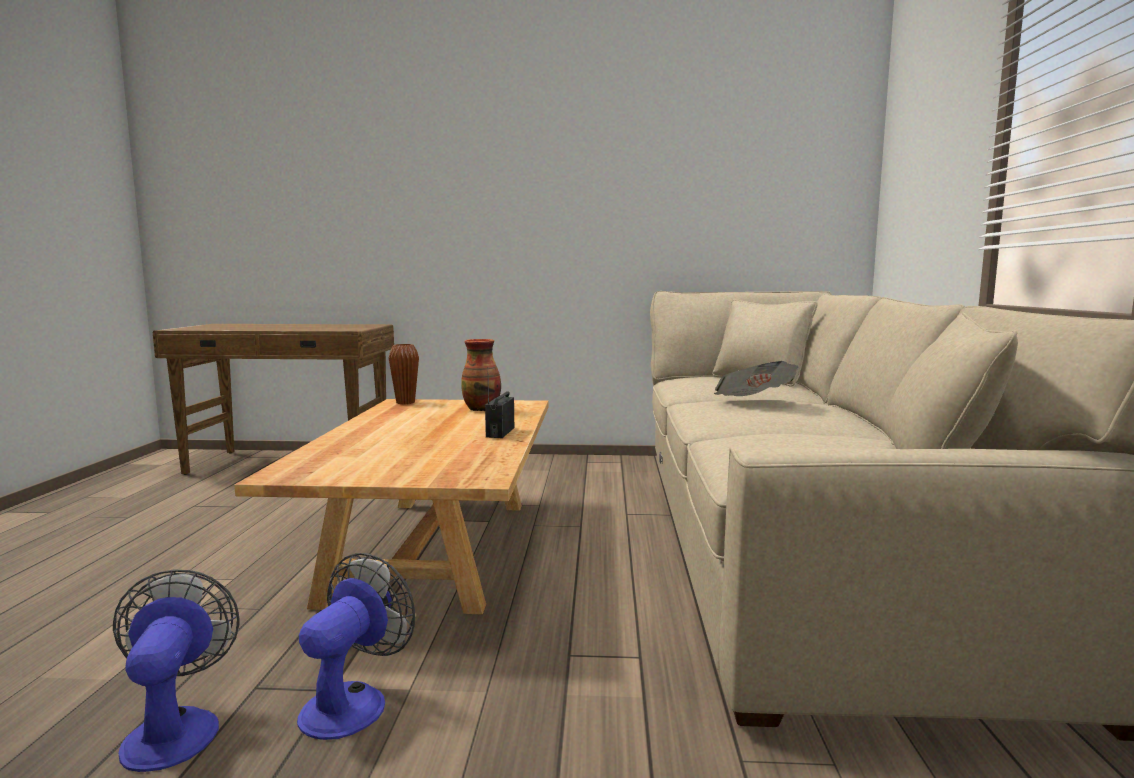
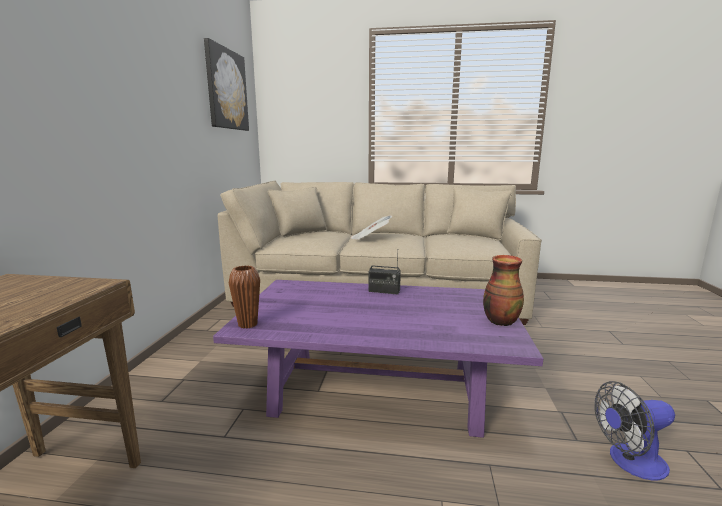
camera: 85 degrees left, 5 degrees up
(353, 701) = (565, 403): fan -> none
(435, 548) = (377, 391): beige coffee table -> purple coffee table
(482, 409) = (300, 296): vase -> vase (500, 321)
(760, 147) = (226, 89): none -> picture

